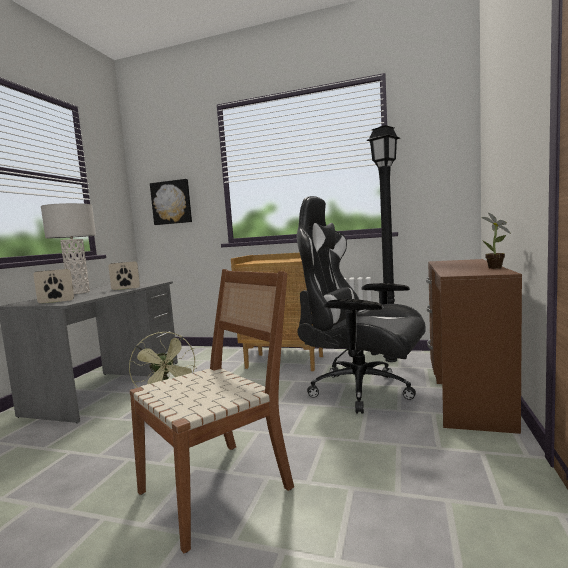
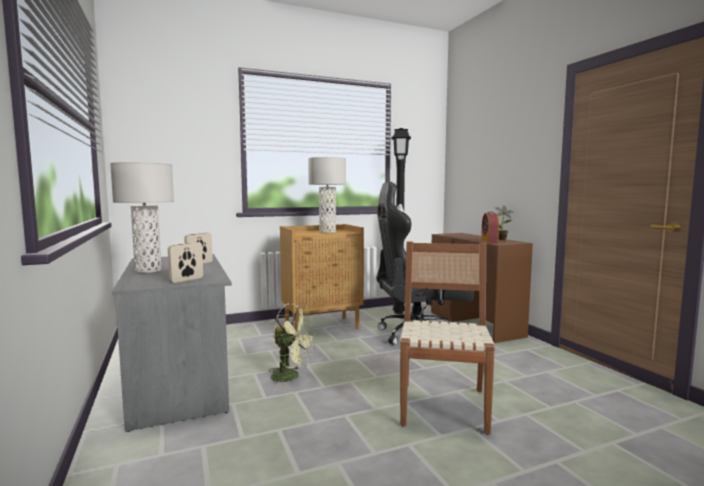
camera: 40 degrees left, 0 degrees up
(172, 202) = (171, 162): picture -> none
(285, 260) = (327, 231): none -> white table lamp
(458, 270) = (489, 241): none -> alarm clock

